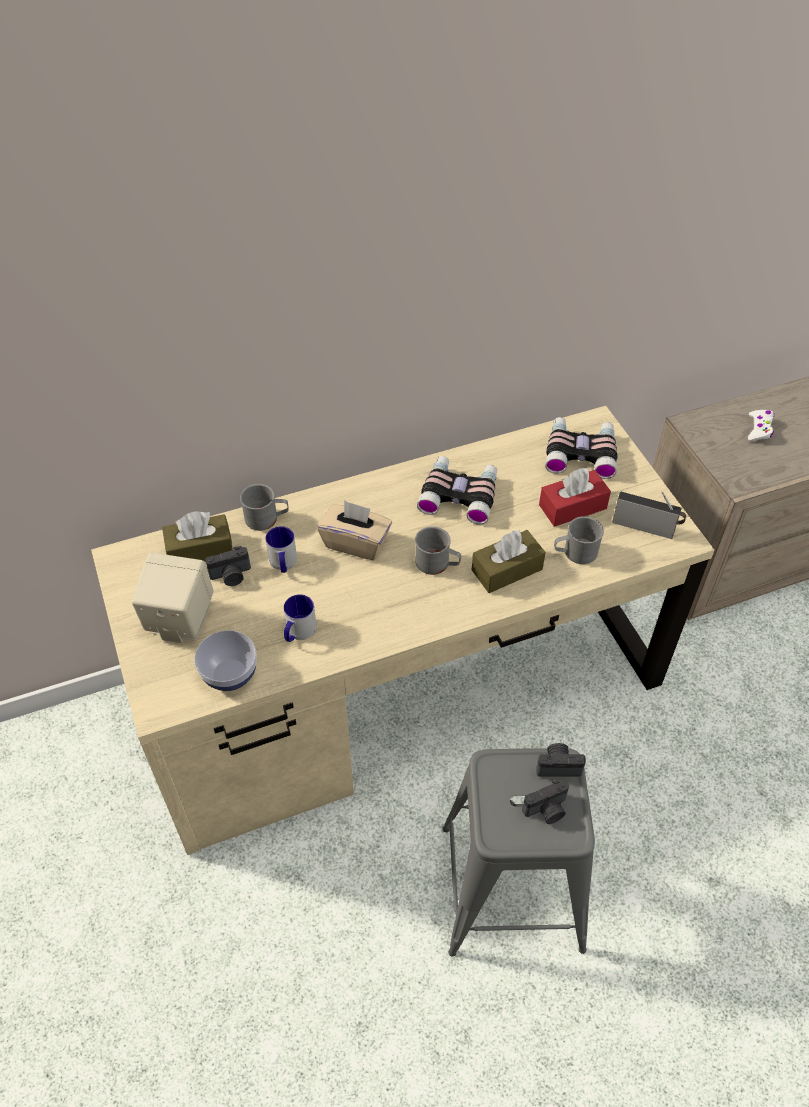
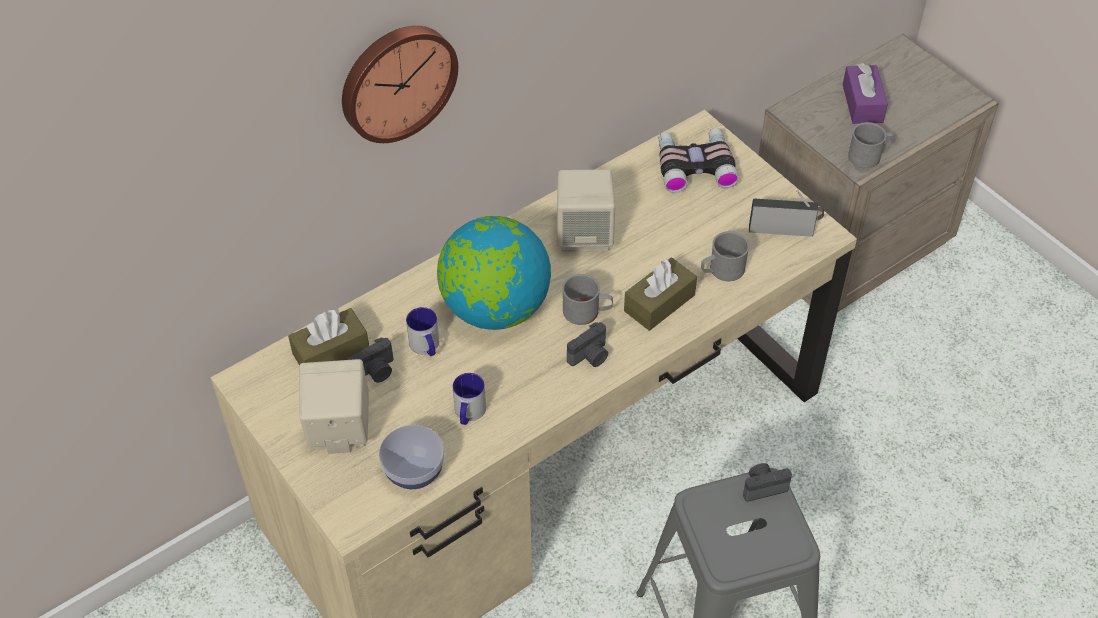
camera: 15 degrees left, 0 degrees up
(266, 518) = (390, 303): grey mug -> grey mug (869, 156)
(286, 310) = (396, 81): none -> wall clock
(356, 542) = (495, 308): beige tissue box -> globe
(459, 494) = (585, 235): binoculars -> beige speaker
(547, 810) = (765, 532): camera -> camera (590, 356)
(572, 507) = (704, 224): red tissue box -> none
(759, 429) = (862, 103): white game controller -> purple tissue box

